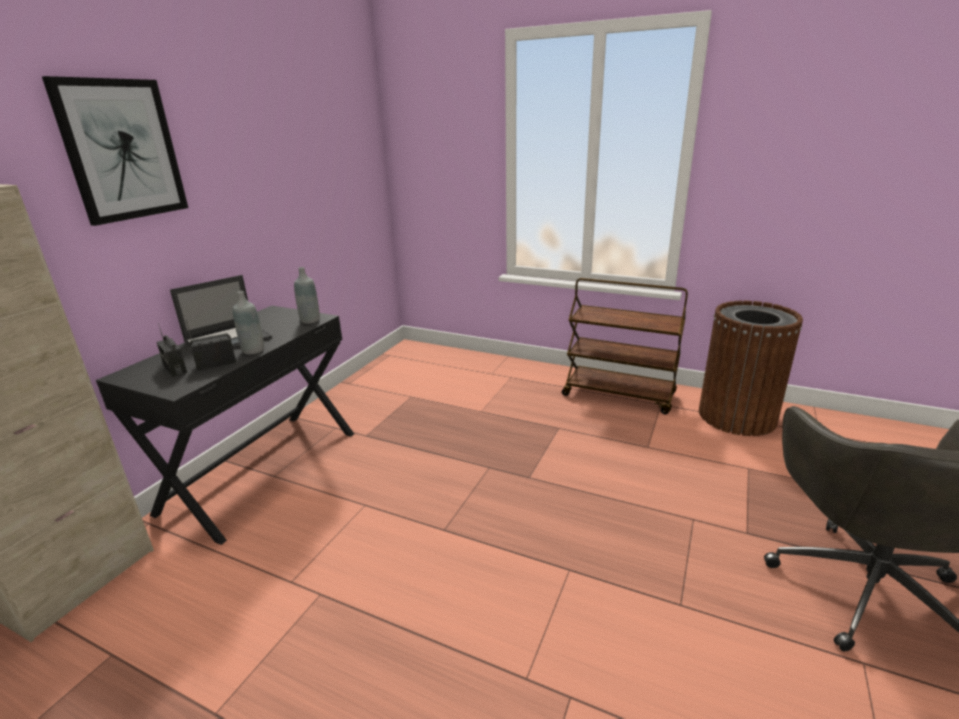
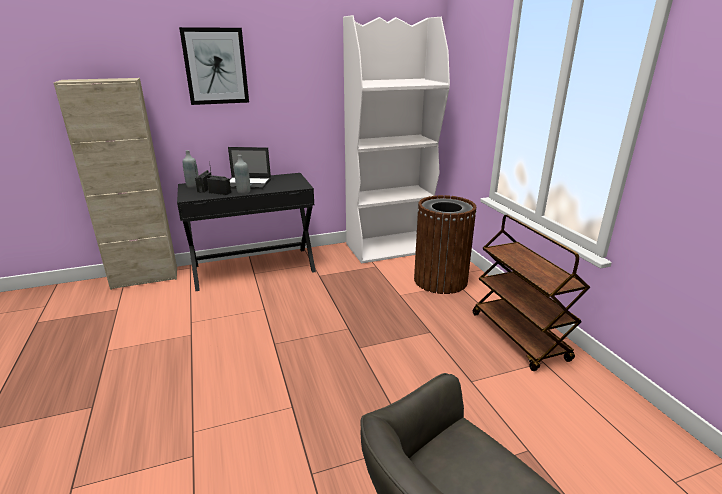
camera: 45 degrees right, 0 degrees up
(310, 320) = (296, 186): grey bottle -> grey bottle (193, 186)
(394, 371) = (391, 247): none -> white bookcase
(736, 416) = (602, 412): brown trash can -> brown trash can (440, 280)

